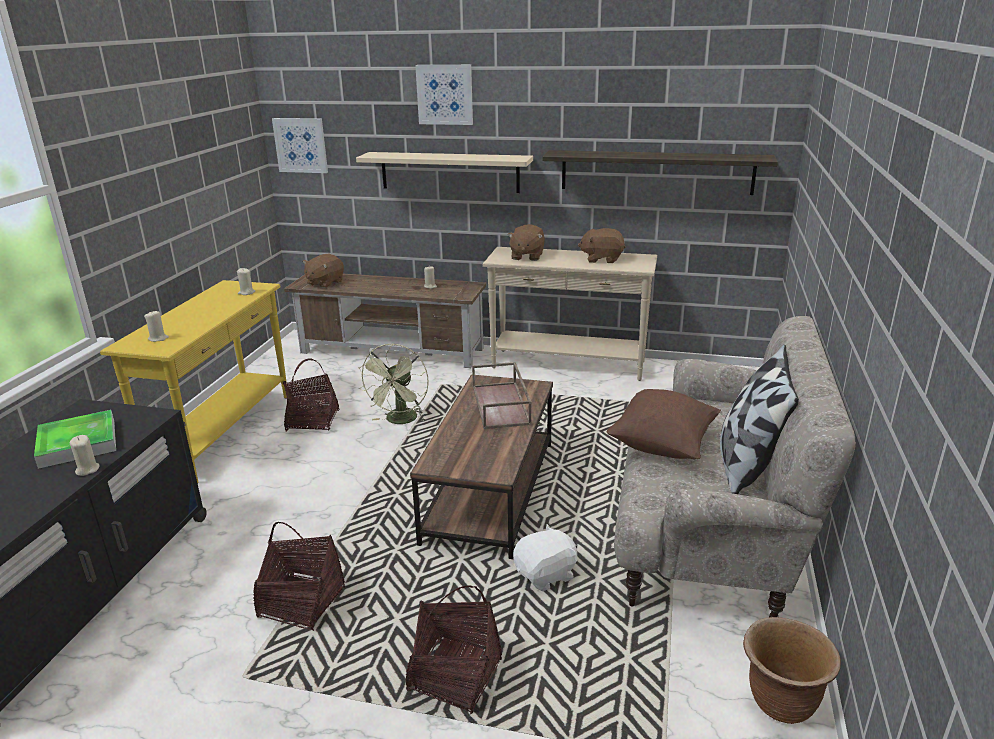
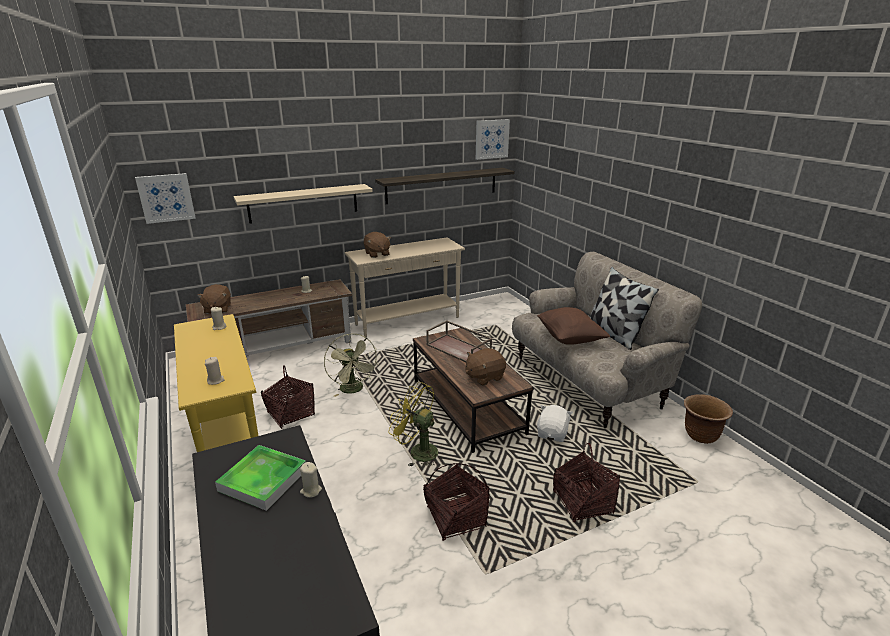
camera: 40 degrees left, 0 degrees up
(367, 514) = (417, 451): none -> yellow fan
(445, 94) = (296, 146): picture -> picture (491, 139)
(602, 259) = (423, 246): brown plush toy -> brown plush toy (484, 377)

